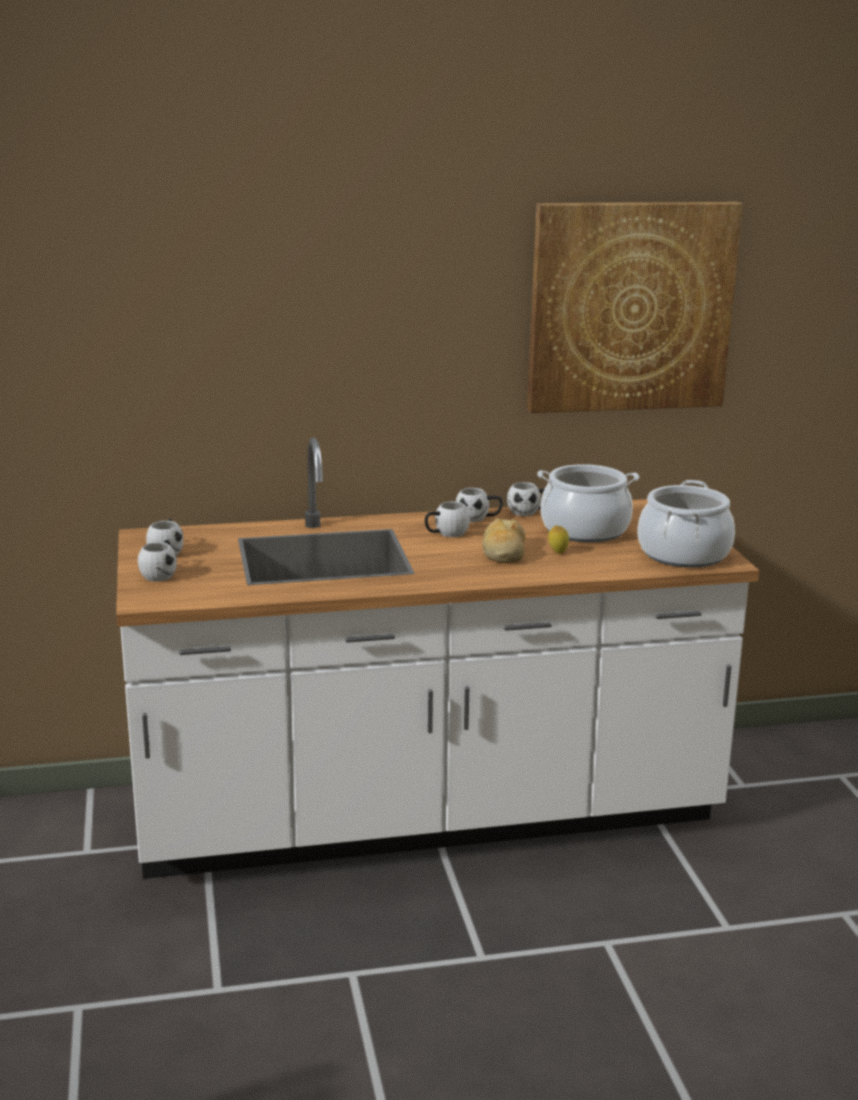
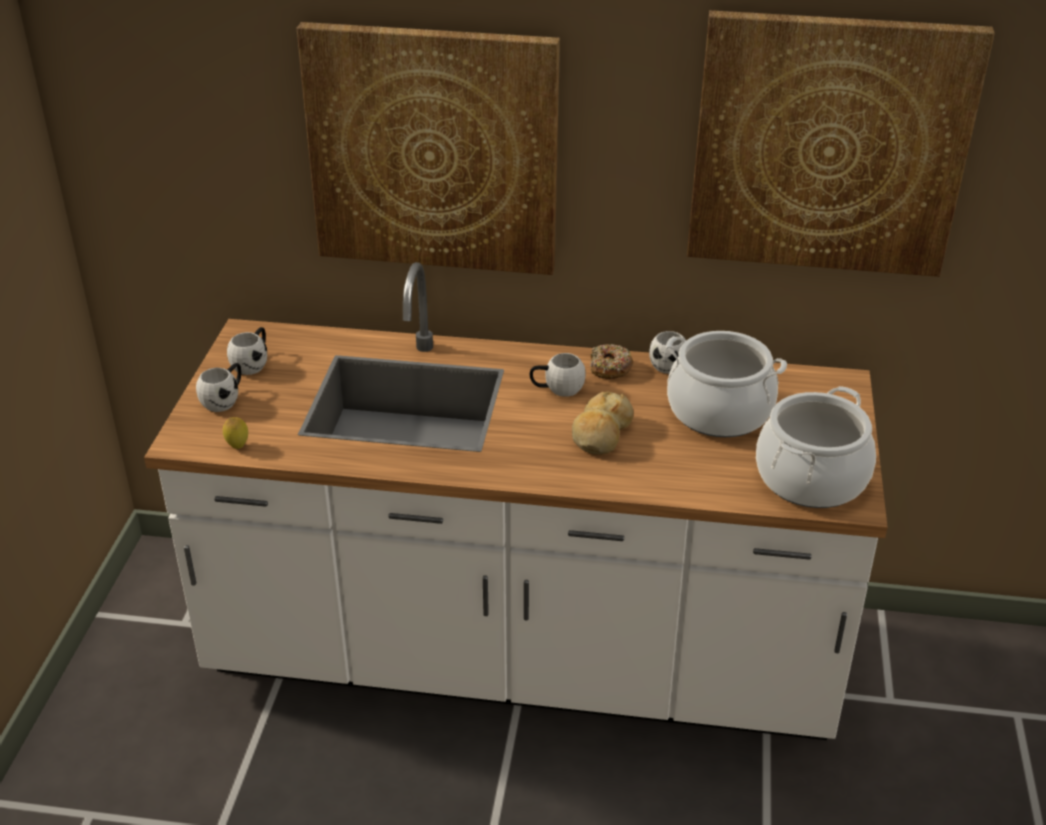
camera: 20 degrees right, 15 degrees up
(314, 342) = (433, 150): none -> picture
(478, 518) = (609, 368): white mug -> donut
(558, 552) = (663, 446): lemon -> lemon (237, 446)

